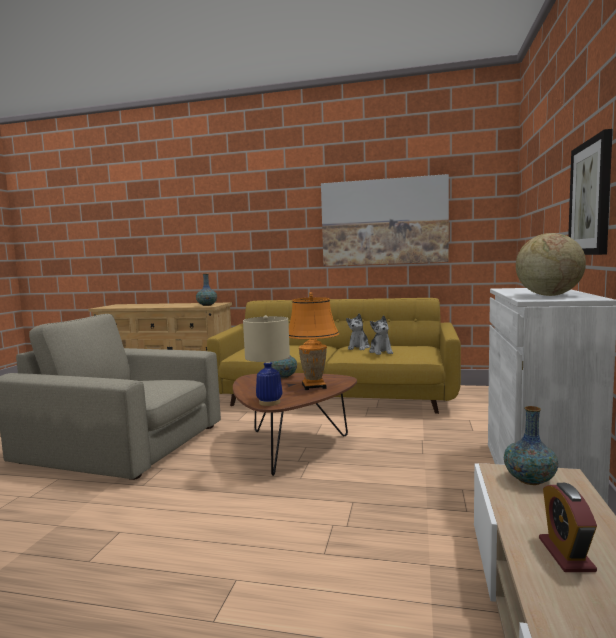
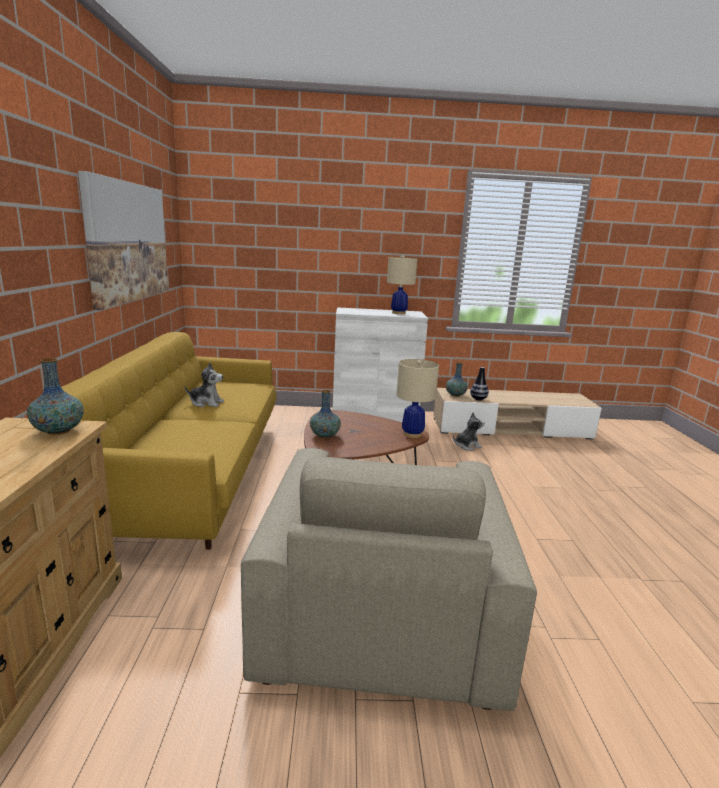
camera: 105 degrees left, 10 degrees up
(313, 386) = (358, 422): orange table lamp -> none
(381, 352) = (238, 395): plush toy -> plush toy (466, 446)
(513, 501) = (478, 399): none -> vase
(548, 295) = (398, 313): globe -> beige table lamp
(566, 554) = (508, 397): alarm clock -> none
(591, 198) = (381, 257): picture -> none

